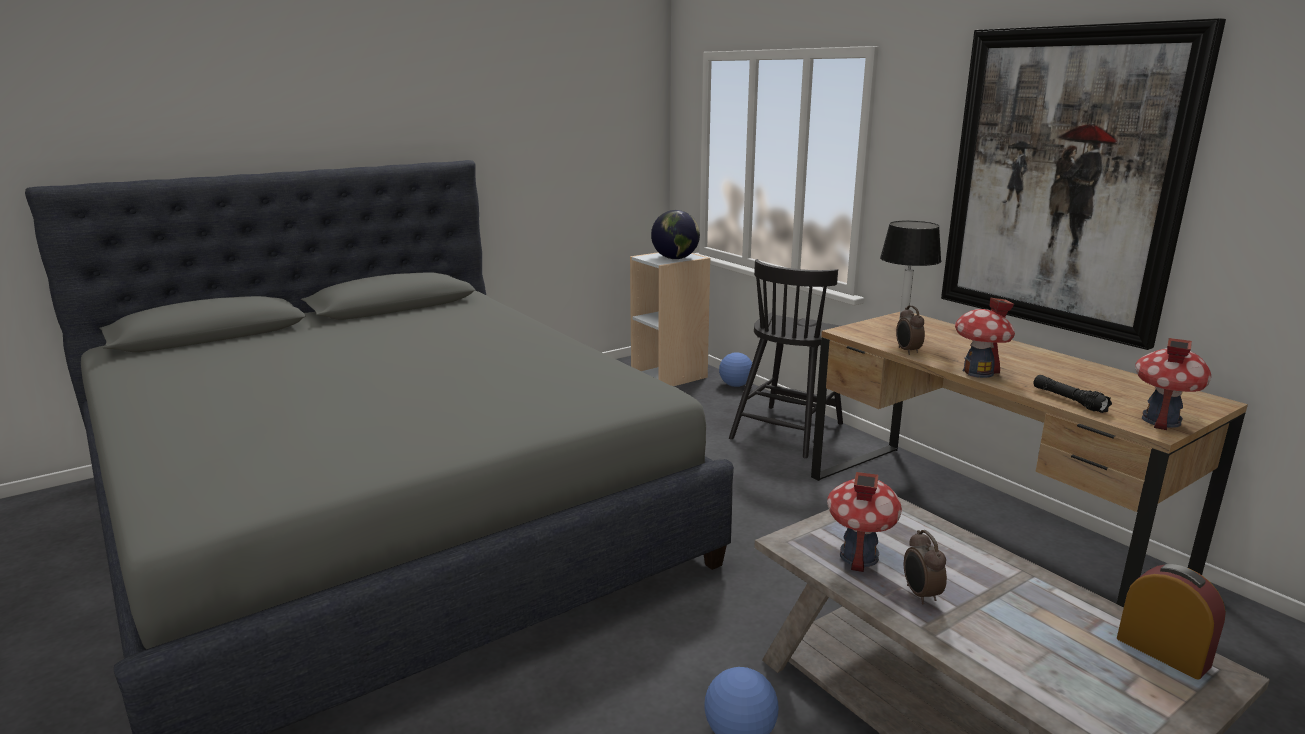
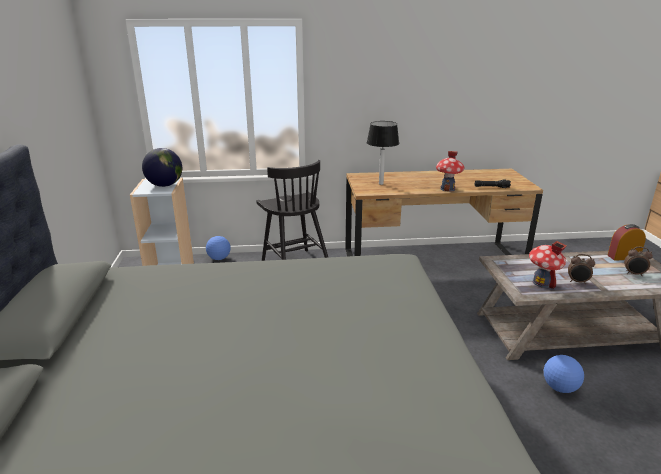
camera: 60 degrees left, 5 degrees up
(907, 351) = (407, 191): alarm clock -> alarm clock (634, 274)
(1063, 181) = (427, 89): picture -> none
(1161, 420) = (520, 183): toy house -> none

